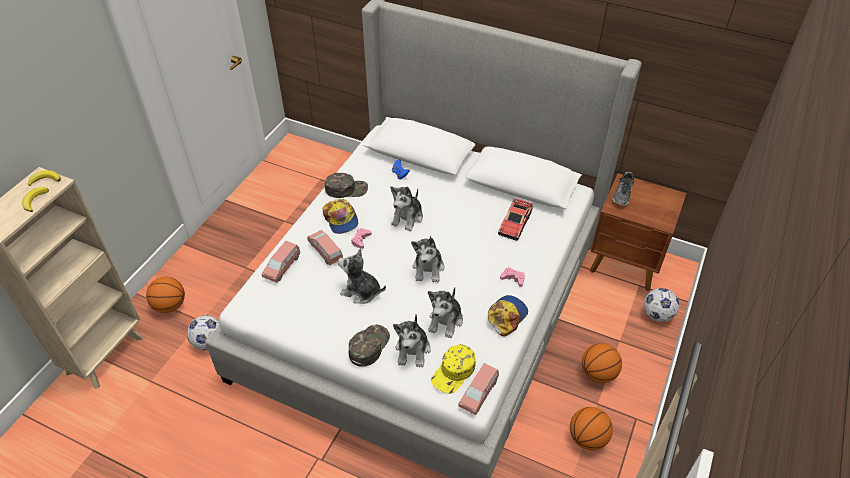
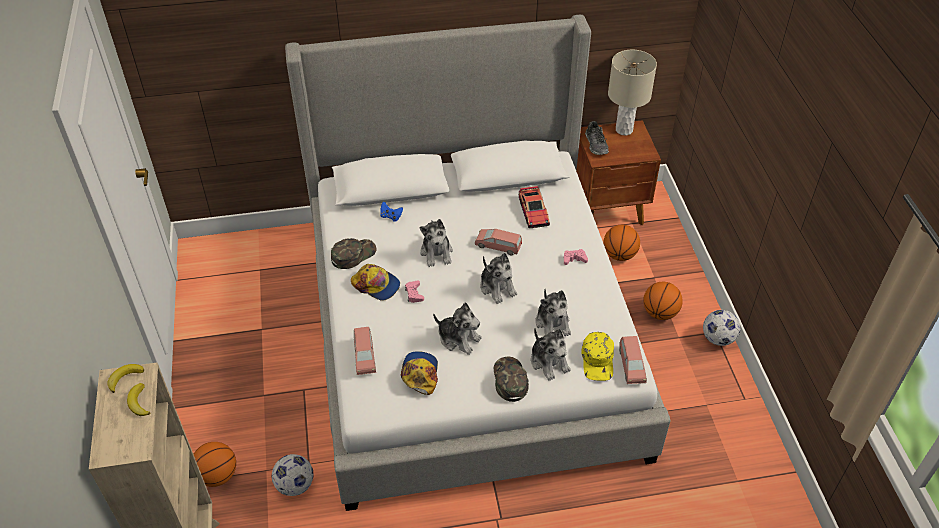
camera: 35 degrees left, 0 degrees up
(325, 251) = (392, 320): pink toy car -> pink toy car (498, 246)
(361, 291) = (458, 338): plush toy -> plush toy turned 135 degrees counterclockwise
(506, 316) = (597, 292): cap -> cap (420, 374)
(587, 438) = (693, 368): basketball -> basketball (619, 255)
(657, 315) = (665, 240): football -> football (718, 338)
(660, 193) = (623, 130): none -> beige table lamp

